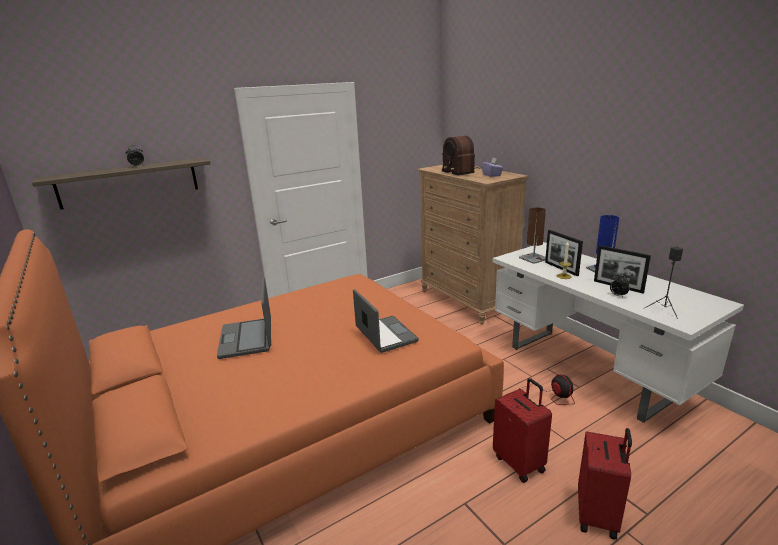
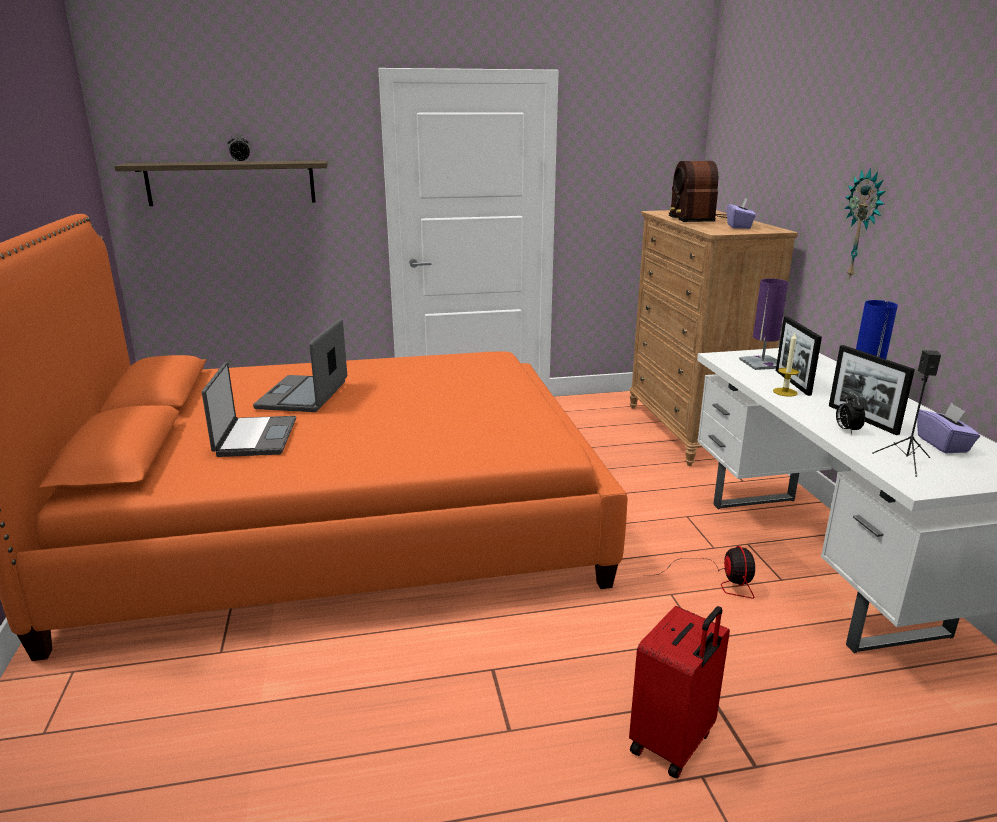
camera: 20 degrees right, 0 degrees up
(385, 335) = (469, 423): laptop -> laptop (254, 438)
(520, 463) = (607, 647): red suitcase -> none
(533, 258) = (762, 363): brown table lamp -> purple table lamp
(575, 169) = (863, 225): none -> wall clock
(669, 294) = (943, 444): none -> purple tissue box

